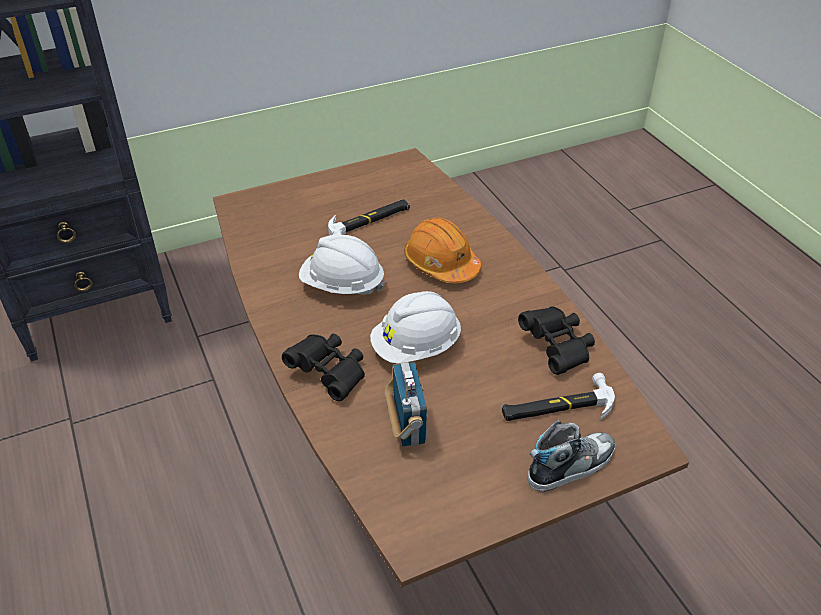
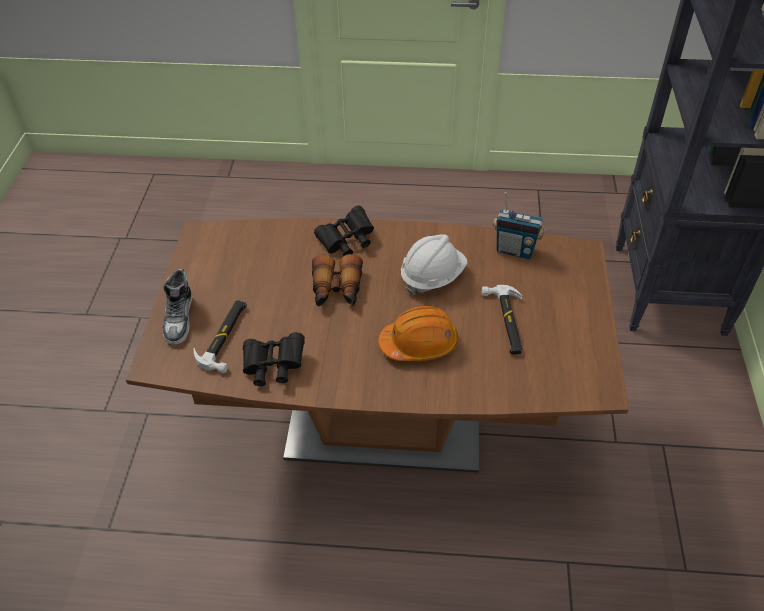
camera: 120 degrees right, 5 degrees up
(407, 427) = (273, 259): radio -> radio (515, 250)
(416, 347) = (337, 290): white hard hat -> binoculars

